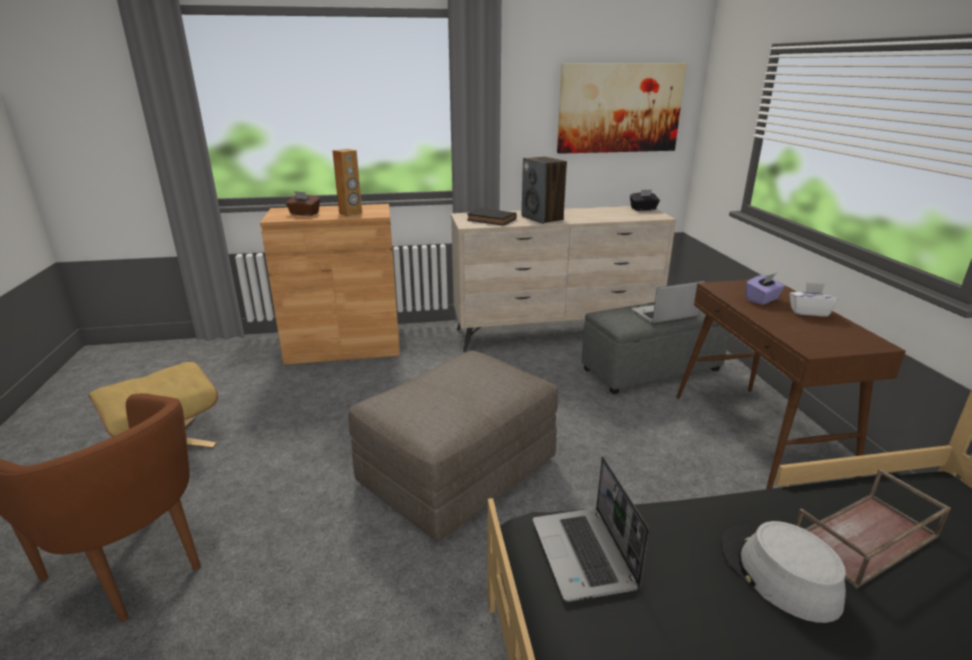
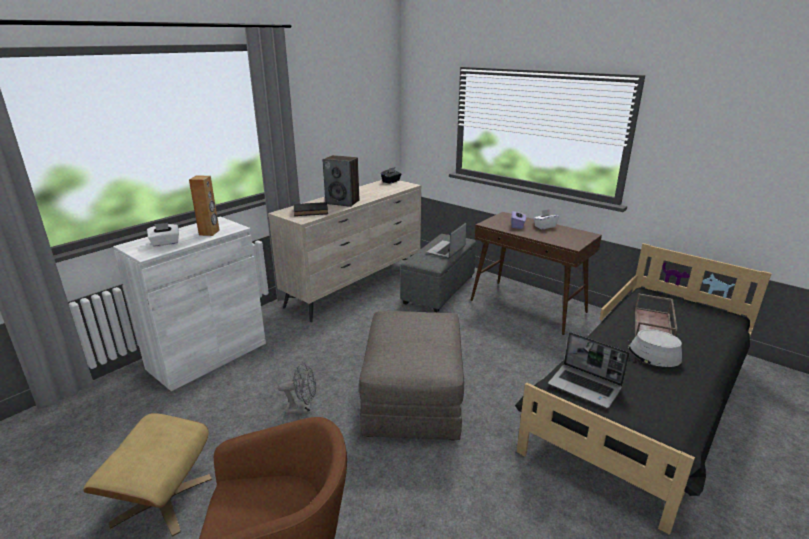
camera: 40 degrees left, 0 degrees up
(304, 214) = (165, 243): brown tissue box -> white tissue box
(344, 347) = (207, 356): brown cabinet -> white cabinet
(348, 428) = (302, 409): none -> grey fan
(619, 108) = (358, 111): picture -> none

